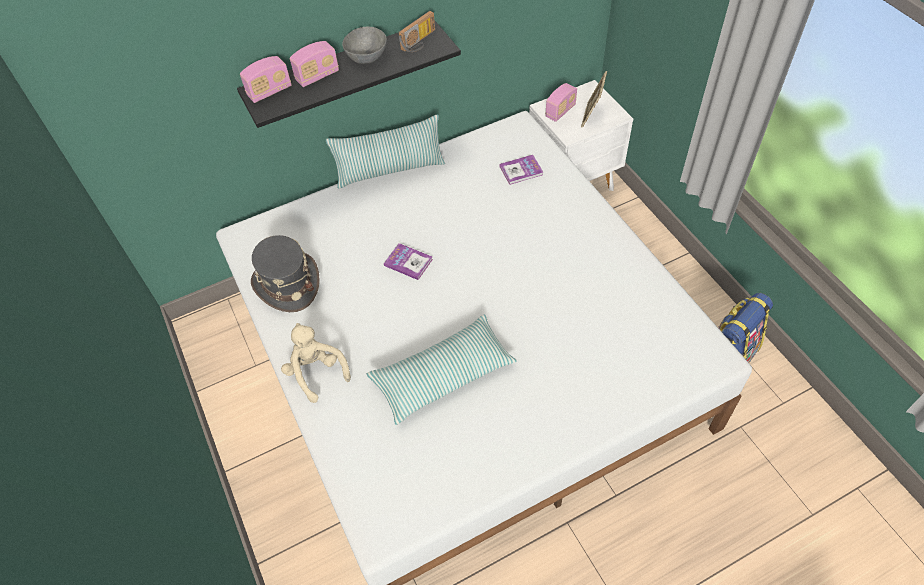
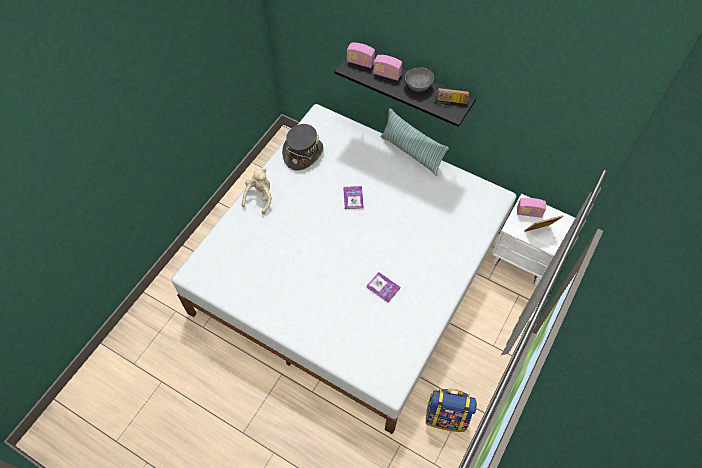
camera: 55 degrees right, 5 degrees up
(443, 375) = (292, 253): pillow -> none
(521, 170) = (461, 216): book -> book (383, 287)

